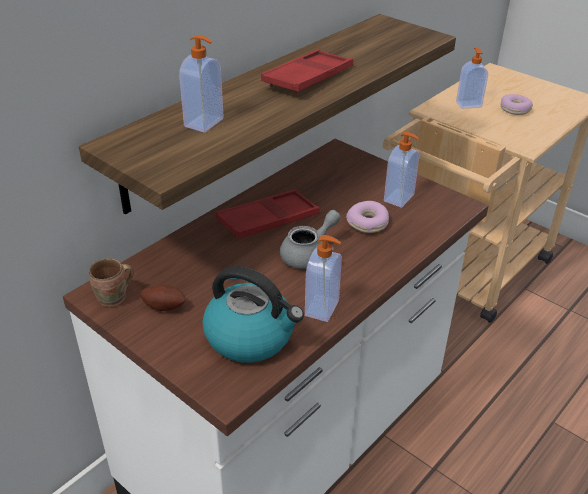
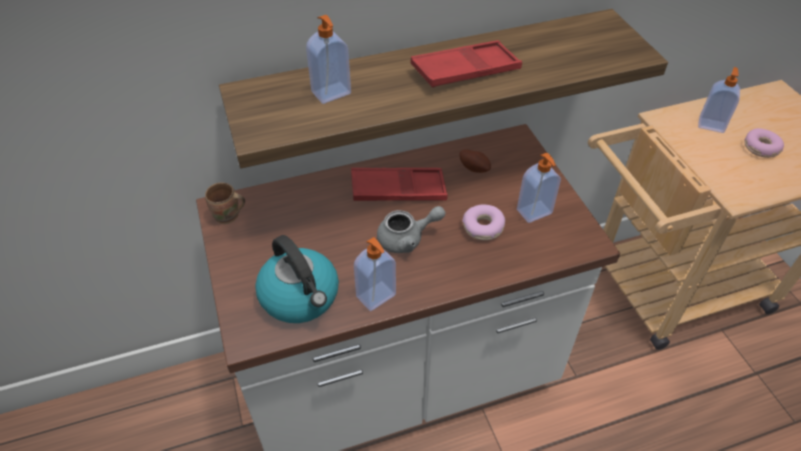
camera: 30 degrees right, 10 degrees up
(164, 306) = (258, 239): potato -> potato (474, 168)

